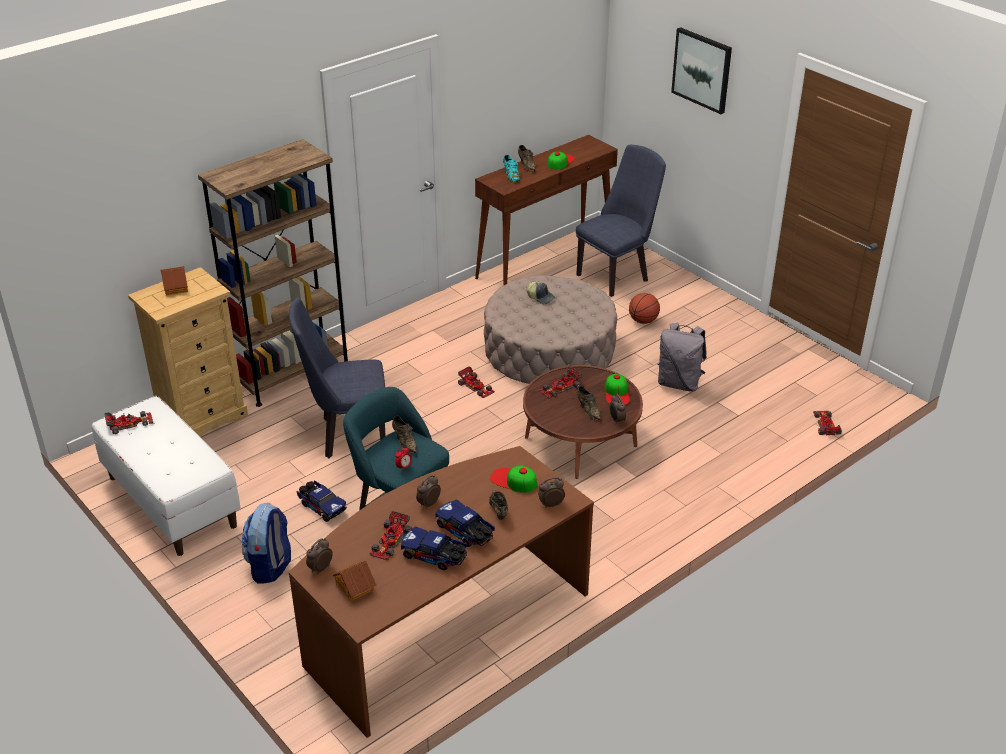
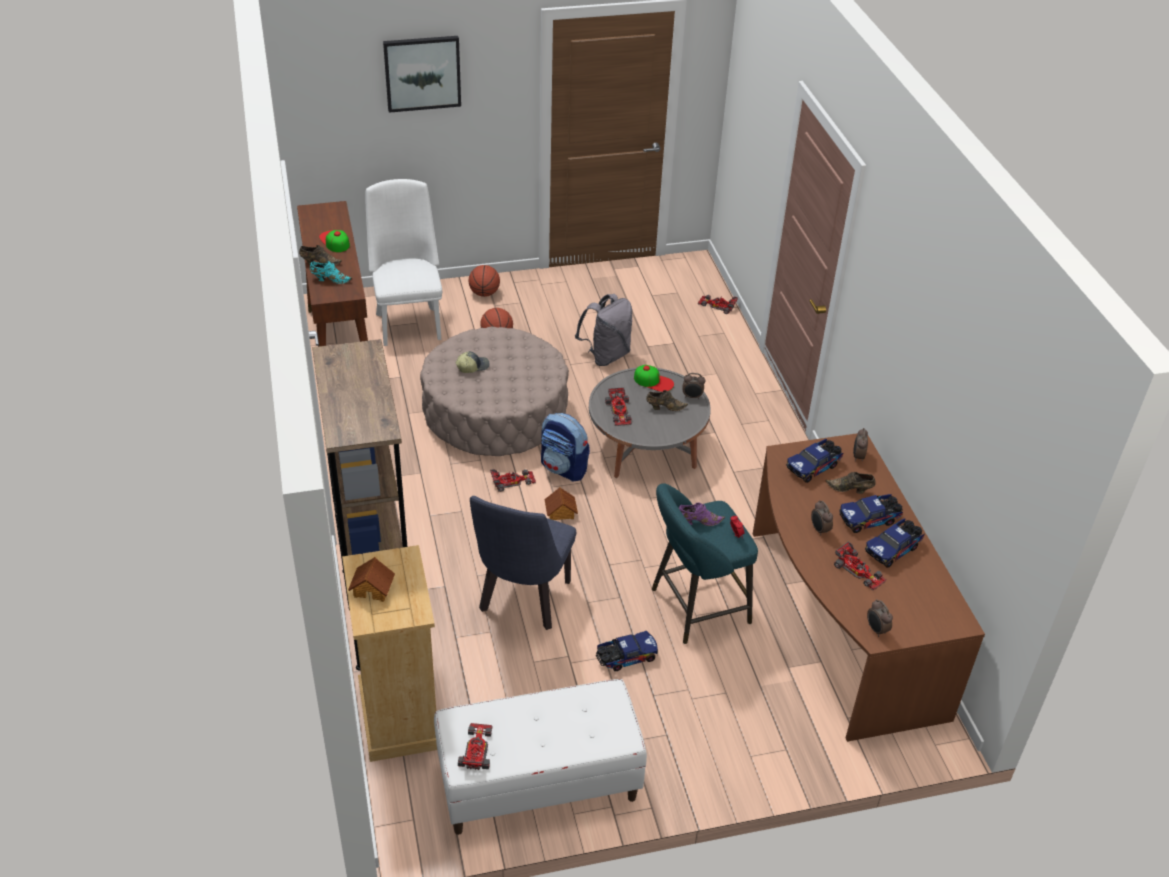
camera: 65 degrees left, 5 degrees up
(270, 566) = (694, 725): backpack -> backpack (564, 468)
(354, 587) = (911, 614): toy house -> toy house (560, 512)
(405, 442) = (697, 522): brown shoe -> purple shoe
(513, 480) = (814, 467): cap -> toy truck
(580, 442) = (646, 446): brown coffee table -> grey coffee table
(616, 275) = (408, 322): blue chair -> white chair
(693, 296) = (484, 293): none -> basketball

